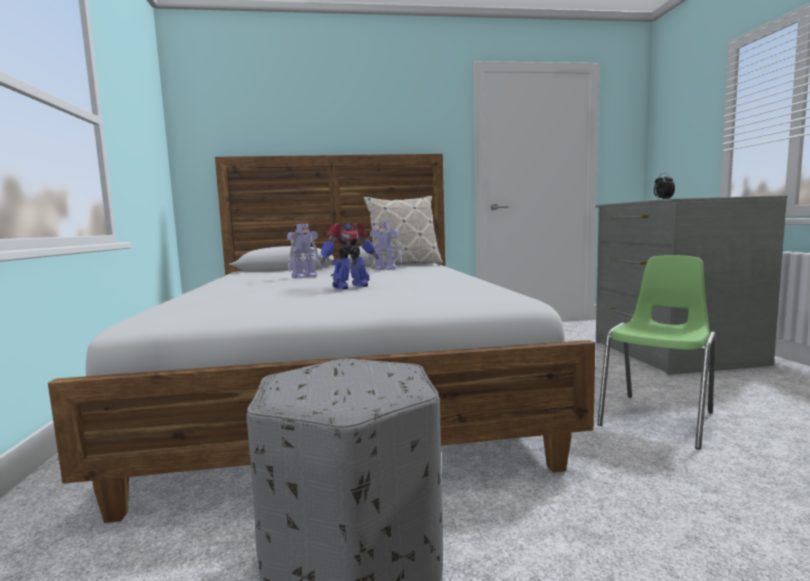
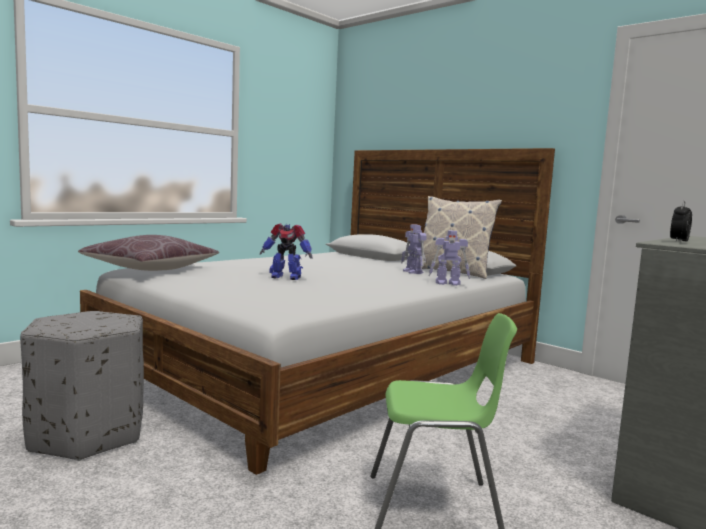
camera: 50 degrees right, 0 degrees up
(180, 312) = (151, 269): none -> brown pillow
(305, 276) = (323, 264): toy robot -> toy robot (448, 283)

